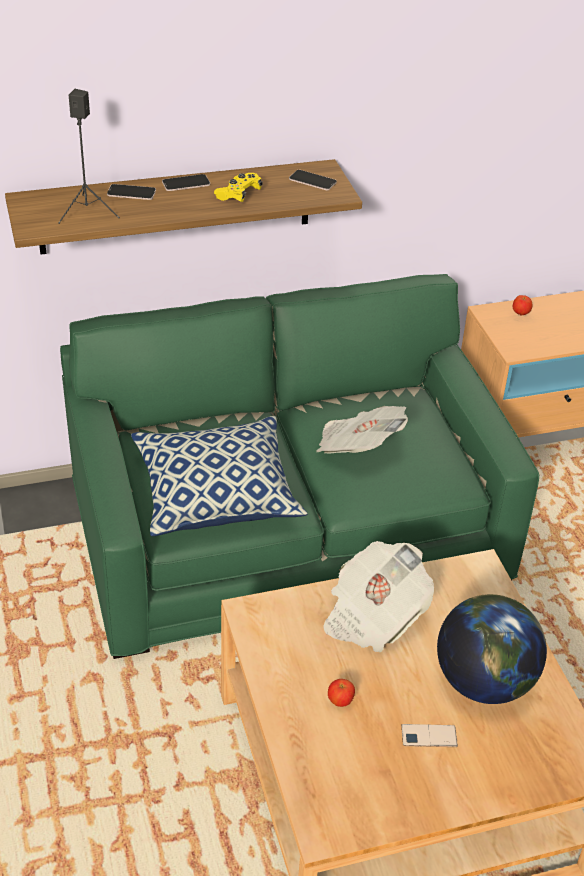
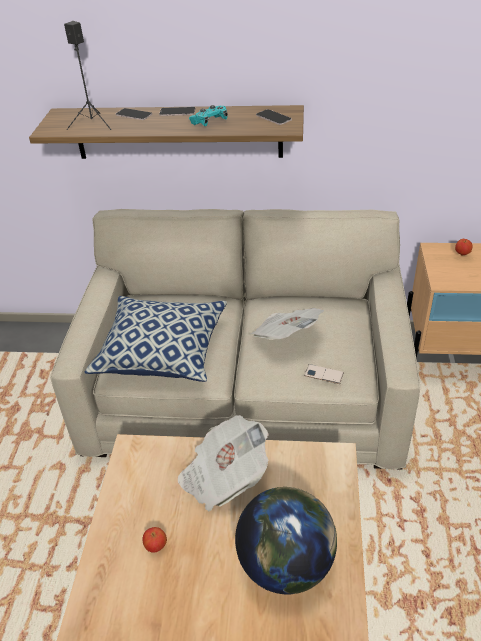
camera: 25 degrees right, 0 degrees up
(238, 195) = (209, 122): yellow game controller -> turquoise game controller
(288, 531) = (246, 390): green sofa -> beige sofa
(429, 736) = (211, 602): phone -> phone (324, 374)

